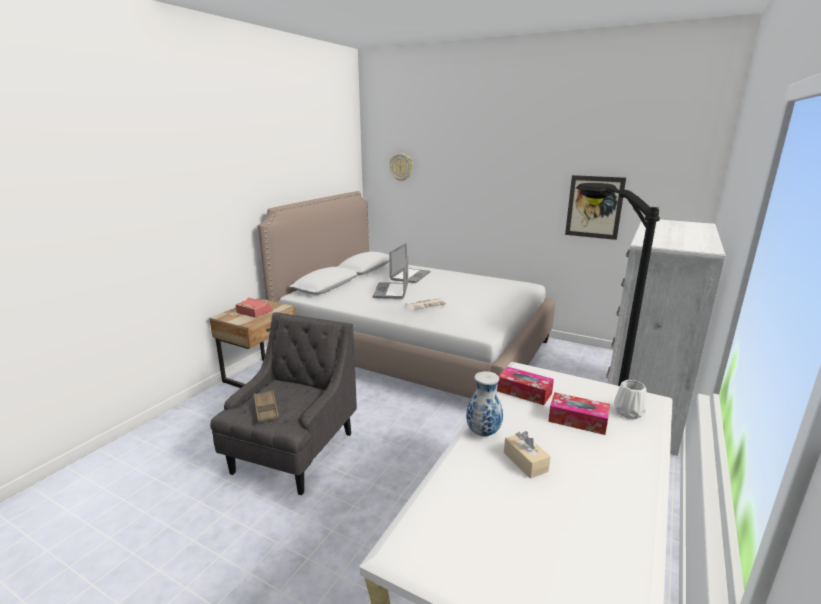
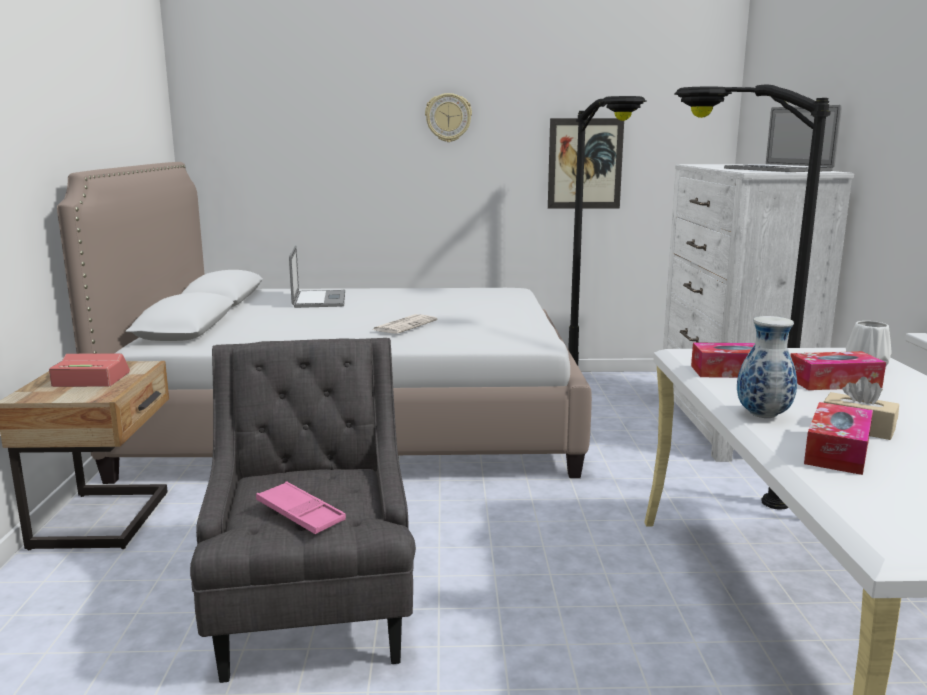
camera: 30 degrees left, 5 degrees down
(266, 409) = (300, 514): brown tray -> pink tray
(391, 291) = (319, 319): laptop -> laptop (777, 169)
(401, 167) = (257, 117): wall clock -> wall clock (448, 117)
(480, 475) = (837, 451): none -> tissue box
(566, 368) = (596, 401): none -> black floor lamp

